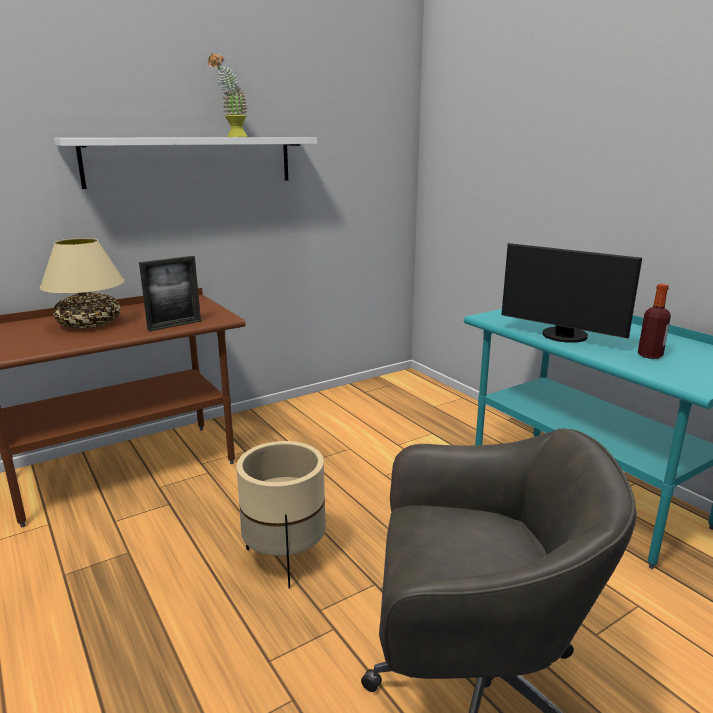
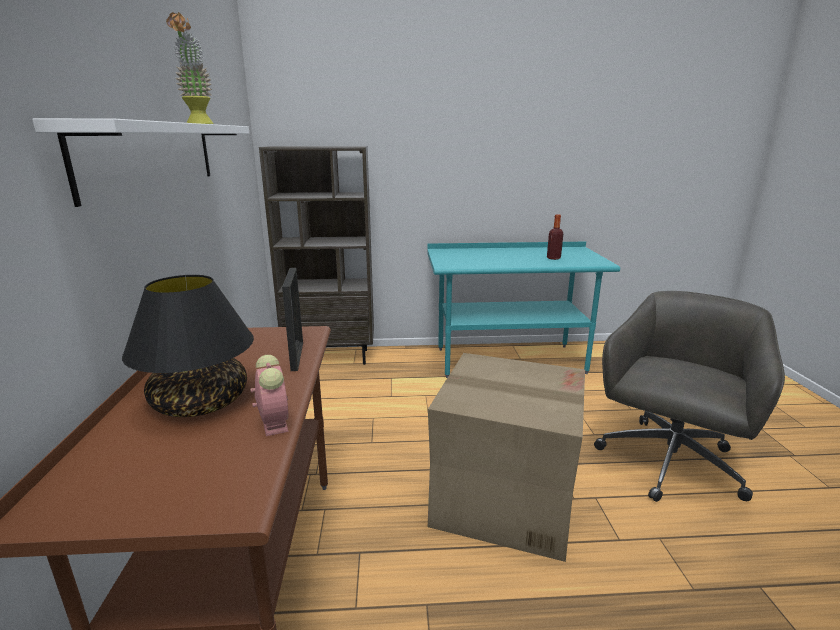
camera: 60 degrees left, 0 degrees up
(70, 343) = (273, 422): none -> alarm clock
(90, 324) = (201, 402): beige table lamp -> black table lamp
(285, 558) = (503, 497): beige planter -> cardboard box
(429, 393) = (331, 357): none -> brown bookcase
(563, 337) = (505, 262): monitor -> none

